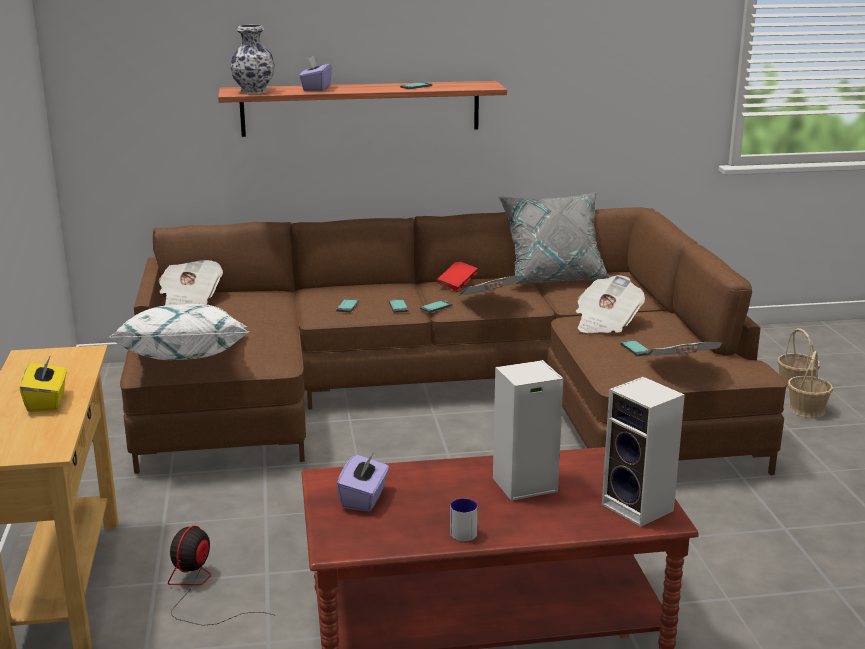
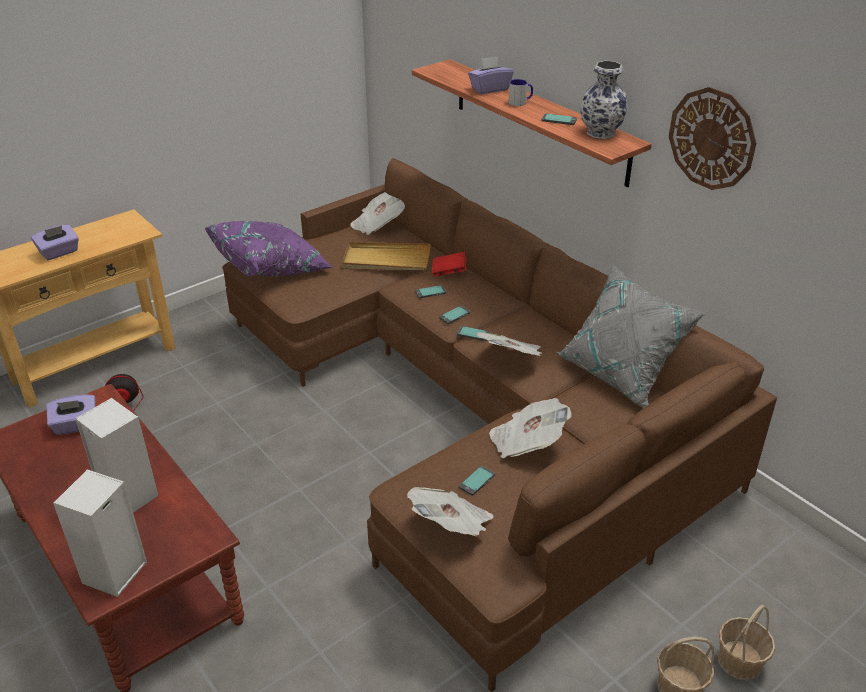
camera: 60 degrees right, 15 degrees up
(47, 402) = (59, 252): yellow tissue box -> purple tissue box
(185, 358) = (272, 267): white pillow -> purple pillow
(254, 91) = (447, 74): vase -> vase (600, 133)
(262, 310) = (386, 260): none -> beige tray
(457, 285) = (537, 326): red book -> red book (449, 272)
(464, 531) = (44, 489): mug -> mug (520, 102)
(553, 55) = (712, 139): none -> wall clock

